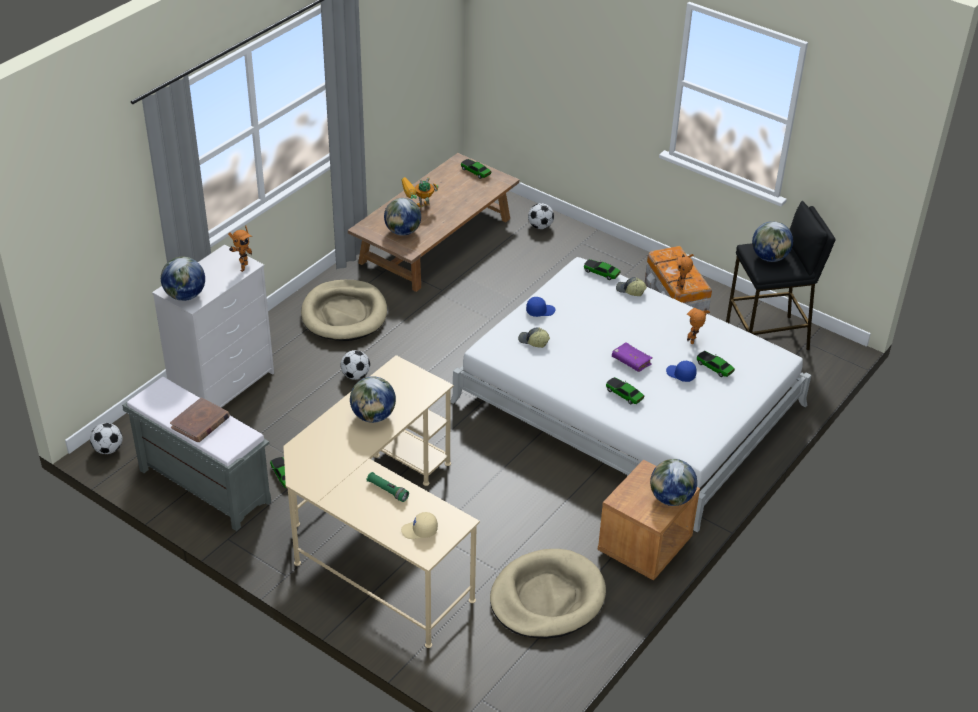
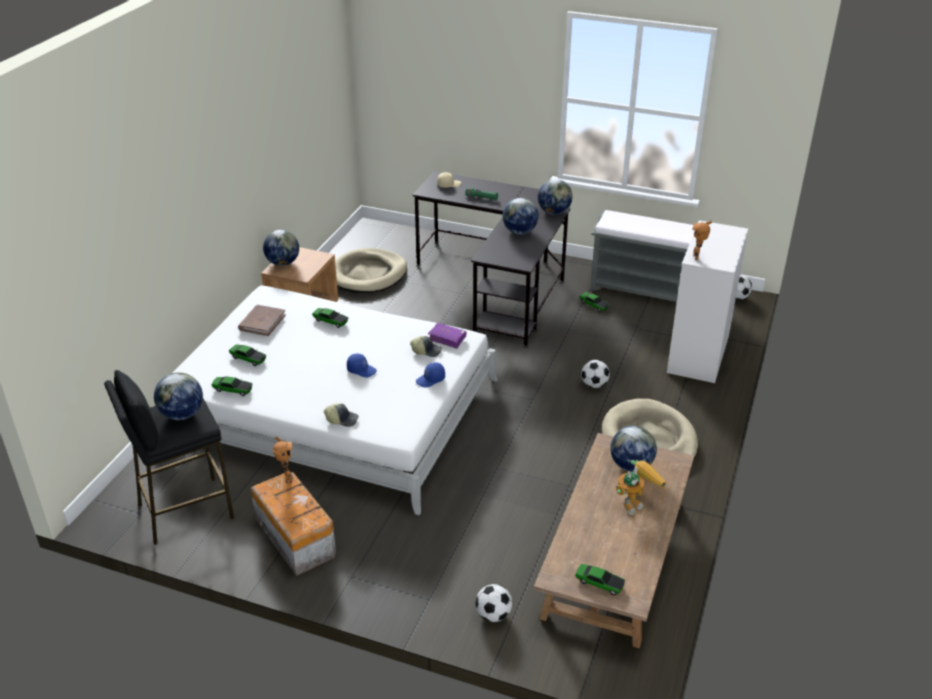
camera: 165 degrees right, 5 degrees down
(185, 296) = (718, 230): globe -> globe (554, 212)
(200, 422) = (645, 224): brown book -> brown book (262, 322)
(379, 536) = (499, 285): beige desk -> black desk
(601, 273) = (378, 433): toy car -> toy car (233, 389)
(631, 361) = (329, 348): purple book -> purple book (447, 339)
(680, 374) = (281, 345): blue cap -> blue cap (361, 370)
(695, 341) = (268, 379): toy robot -> none

